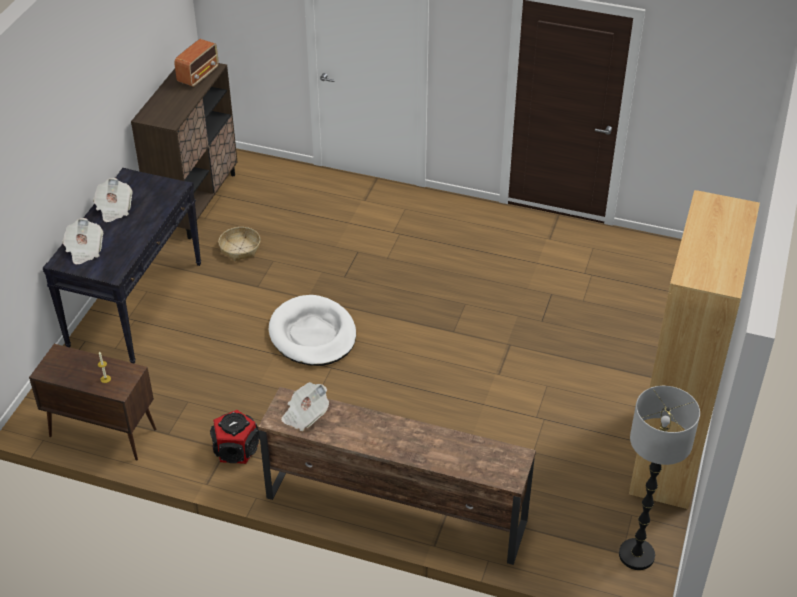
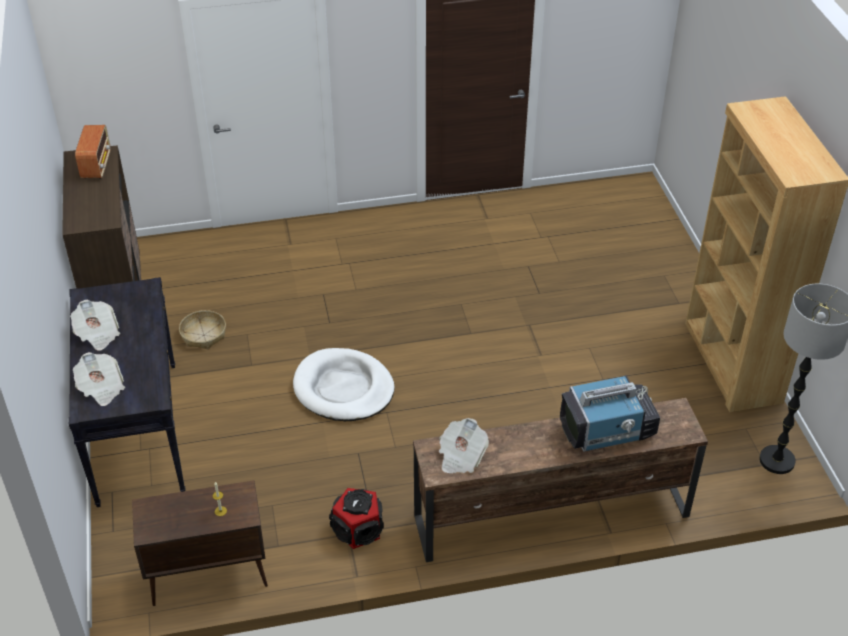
camera: 30 degrees left, 0 degrees up
(443, 447) = (608, 430): none -> television

